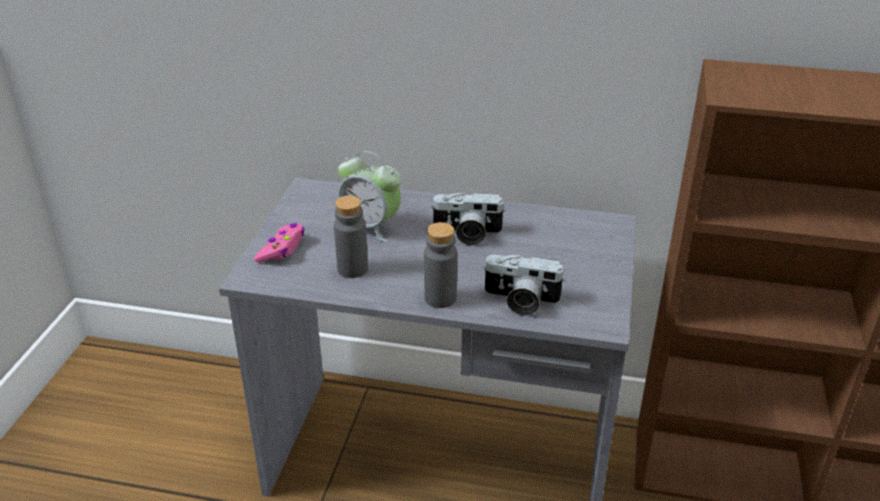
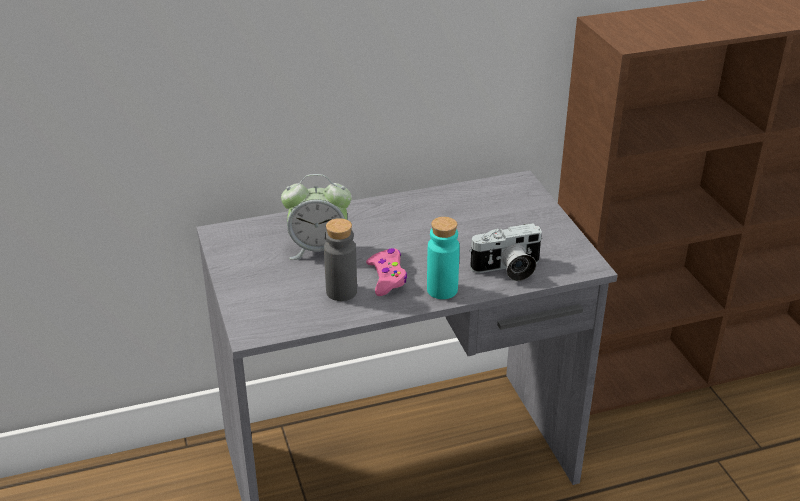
camera: 30 degrees left, 0 degrees up
(282, 249) = (256, 296): pink game controller -> pink game controller (387, 277)
(440, 298) = (442, 290): grey bottle -> turquoise bottle
(466, 234) = (410, 229): camera -> none

